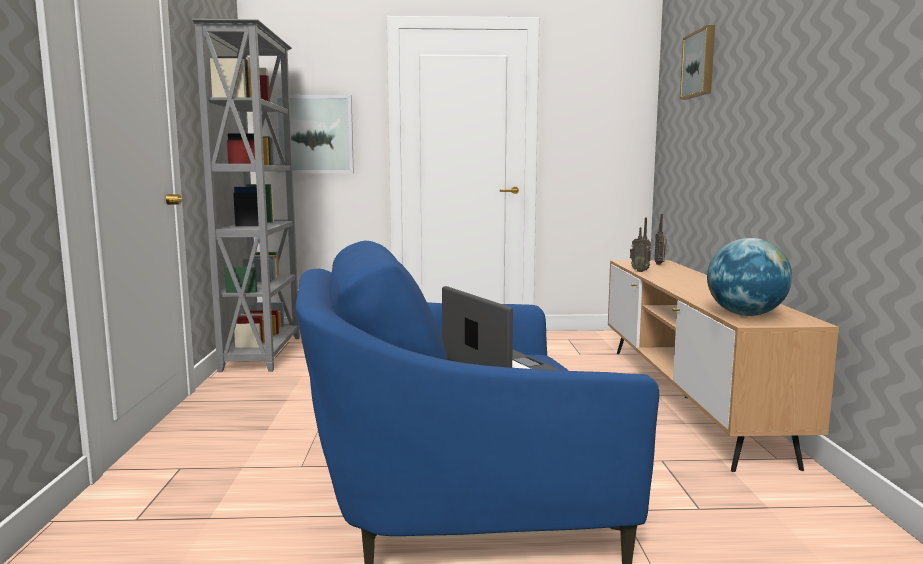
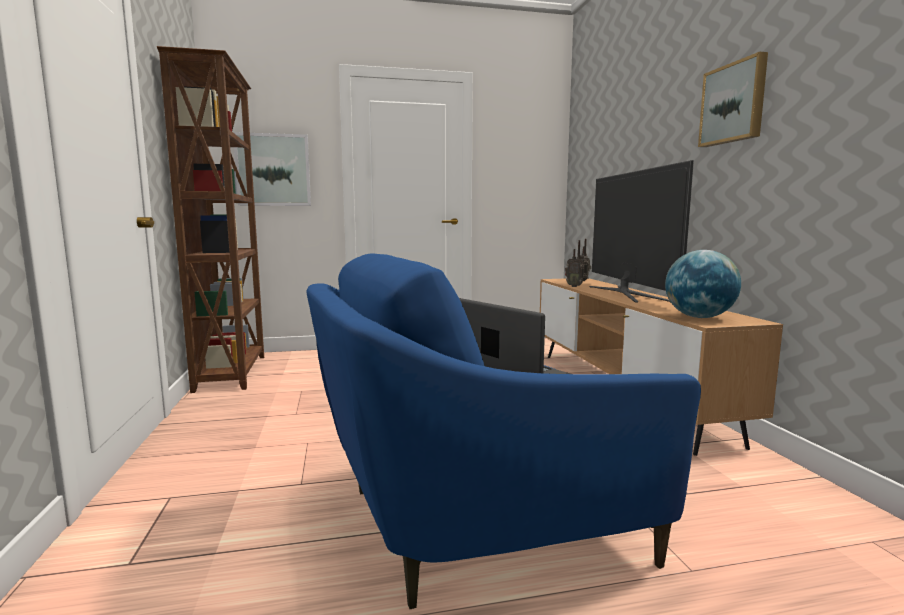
camera: 10 degrees left, 0 degrees up
(264, 353) = (233, 372): grey bookcase -> brown bookcase
(694, 282) = (627, 293): none -> television
(700, 64) = (614, 112): picture -> picture (734, 103)

